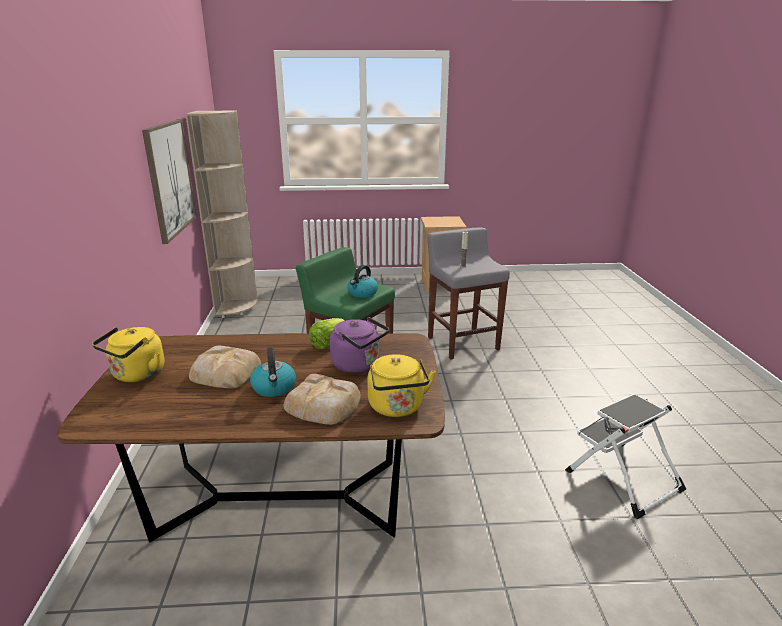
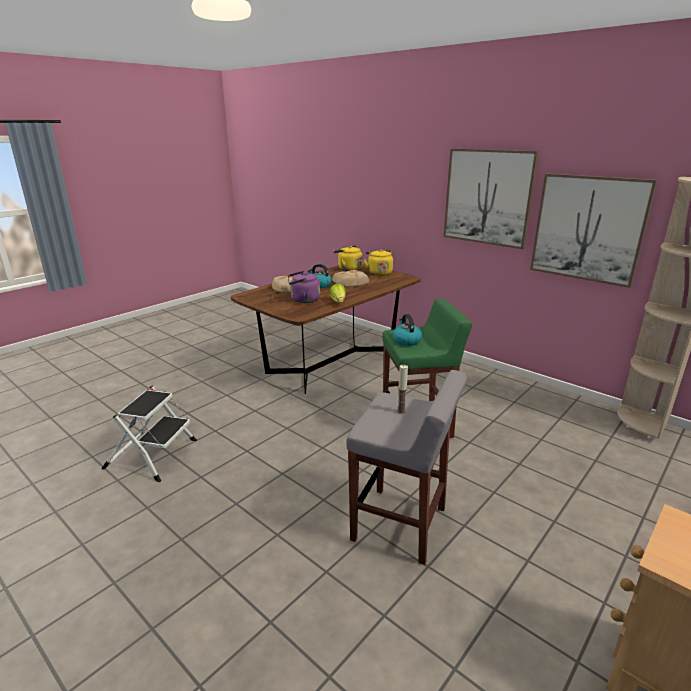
camera: 135 degrees right, 0 degrees up
(120, 178) = (488, 197): none -> picture
(397, 408) = (258, 295): yellow kettle -> yellow kettle (348, 269)

